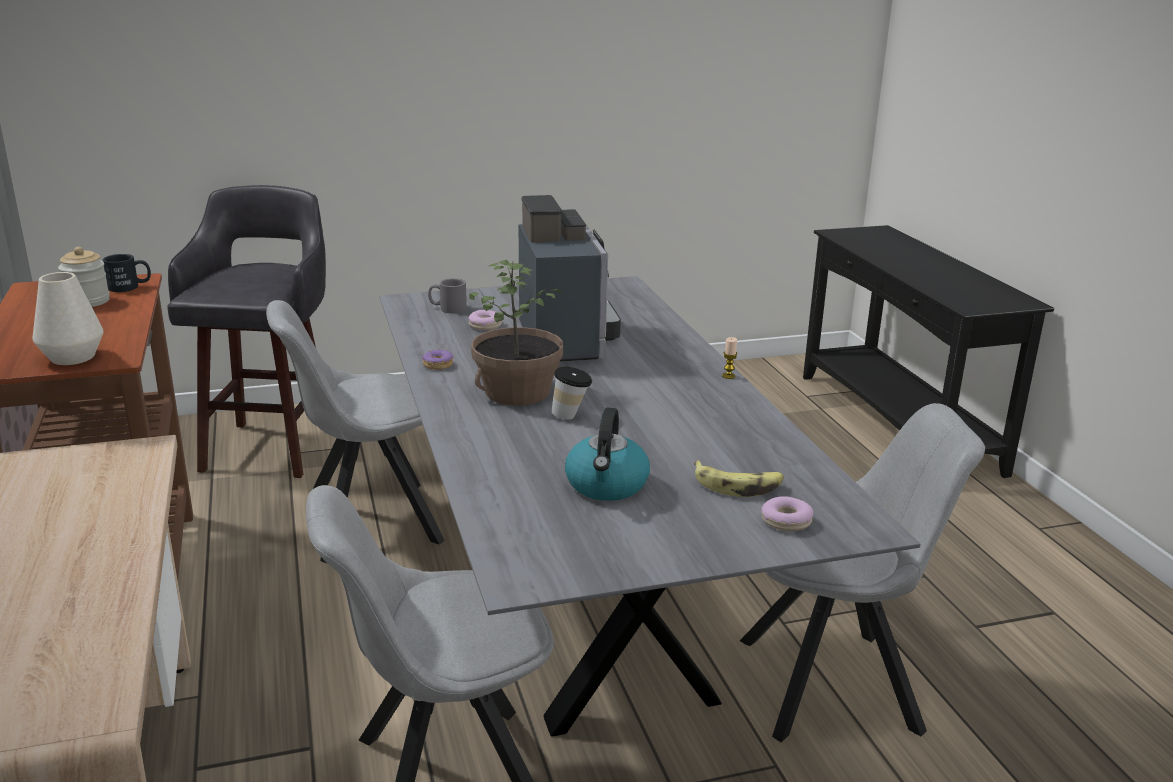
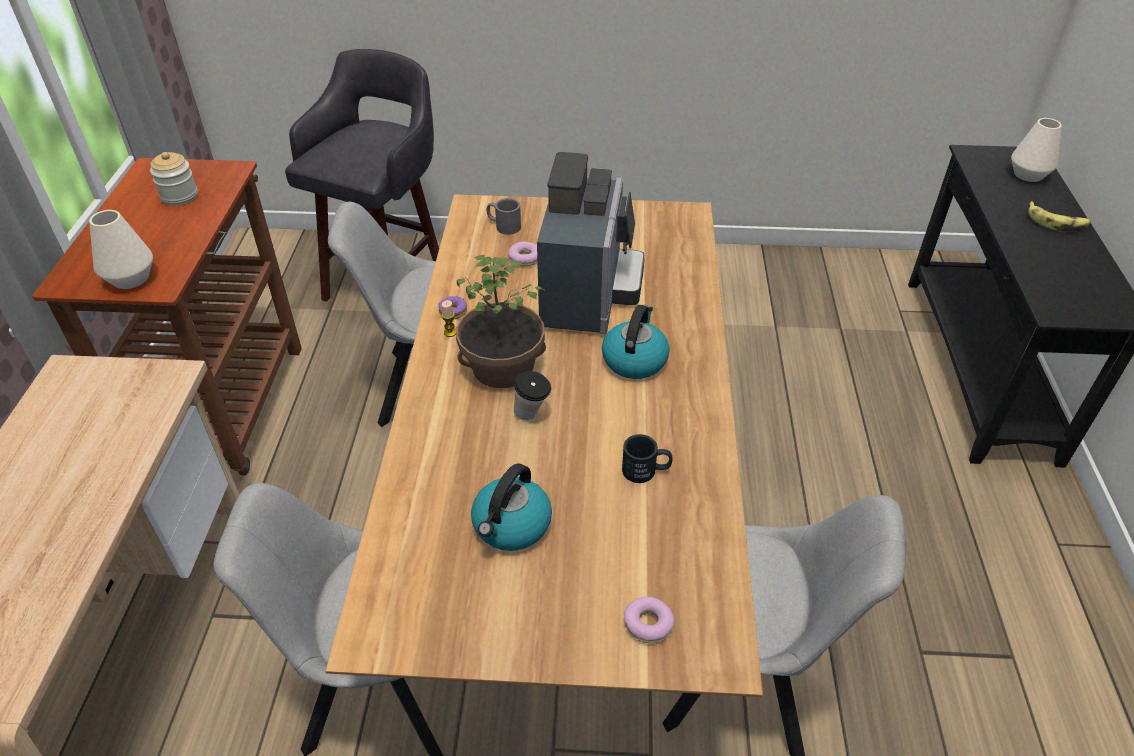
camera: 20 degrees right, 20 degrees up
(130, 287) = (222, 179): black mug -> black mug (646, 470)
(582, 605) = (566, 527): grey dining table -> brown dining table
(642, 371) = (634, 359): none -> kettle
(728, 376) = (714, 385): candle -> candle (450, 332)
(738, 485) = (631, 558): banana -> banana (1056, 222)
(889, 239) = (1028, 175): none -> white vase

